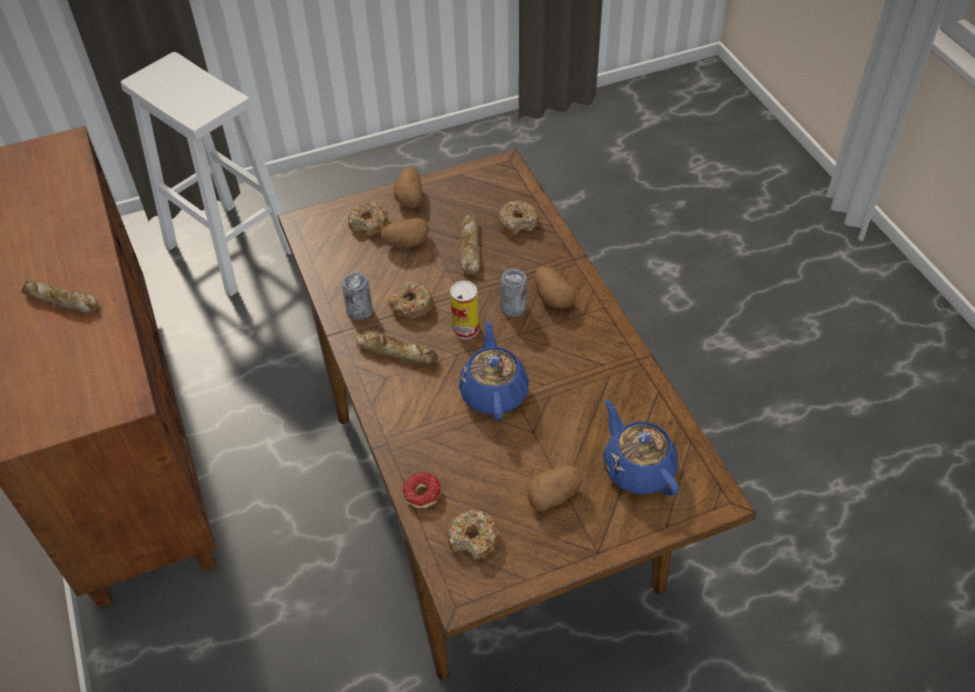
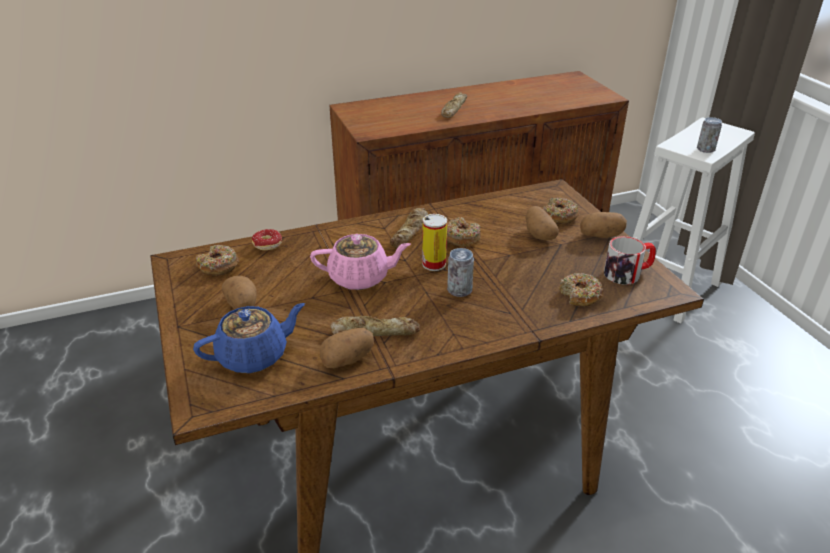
camera: 90 degrees right, 15 degrees down
(360, 312) = (454, 215): can -> can (705, 149)
(469, 248) = (538, 266): bread -> bread (375, 331)
(479, 187) = (628, 273): none -> mug
(494, 391) = (360, 277): blue teapot -> pink teapot
(552, 297) = (475, 314): potato -> potato (347, 359)

